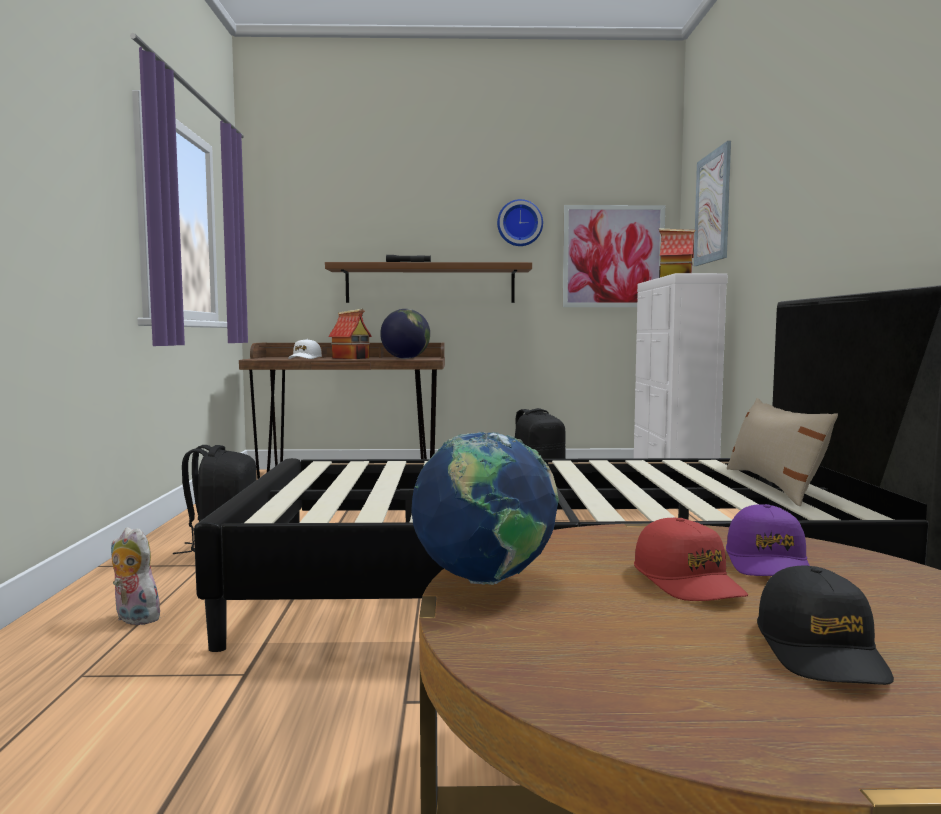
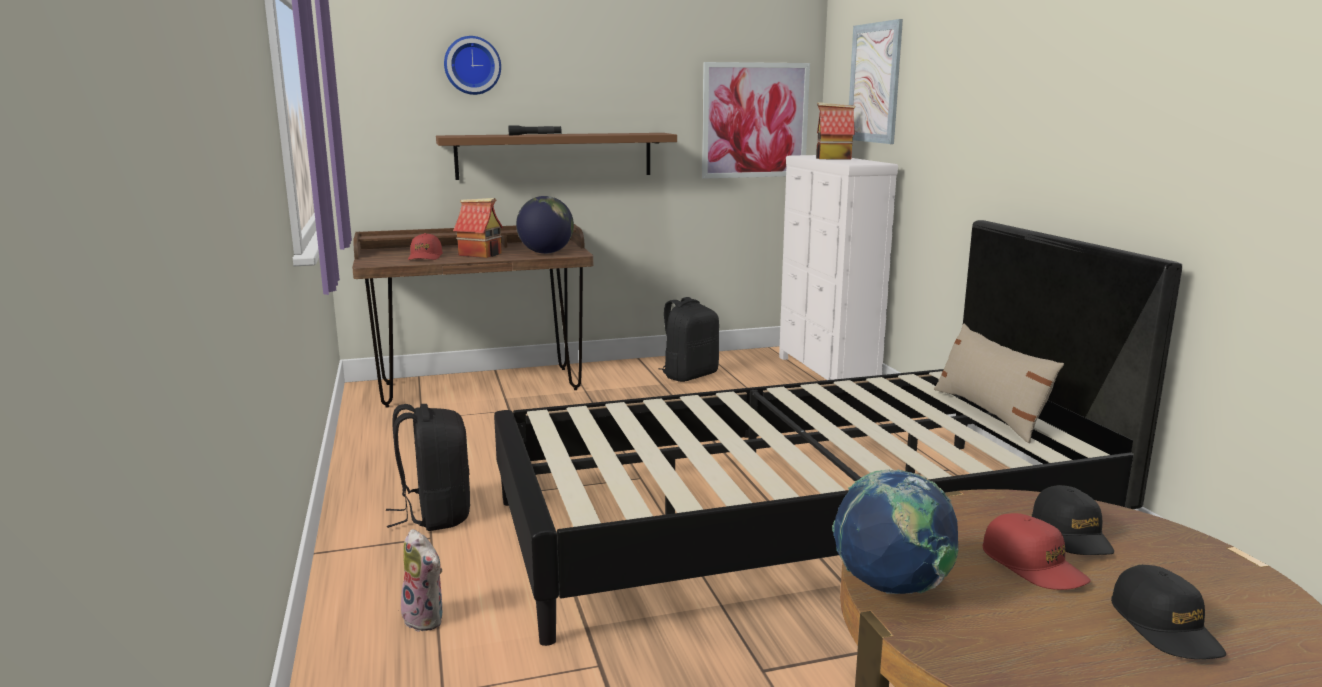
camera: 15 degrees left, 10 degrees up
(133, 619) = (427, 618): plush toy -> plush toy turned 150 degrees counterclockwise
(305, 358) = (425, 257): white cap -> red cap
(519, 223) = (655, 83): wall clock -> wall clock (472, 65)
(768, 563) = (1071, 534): purple cap -> black cap

